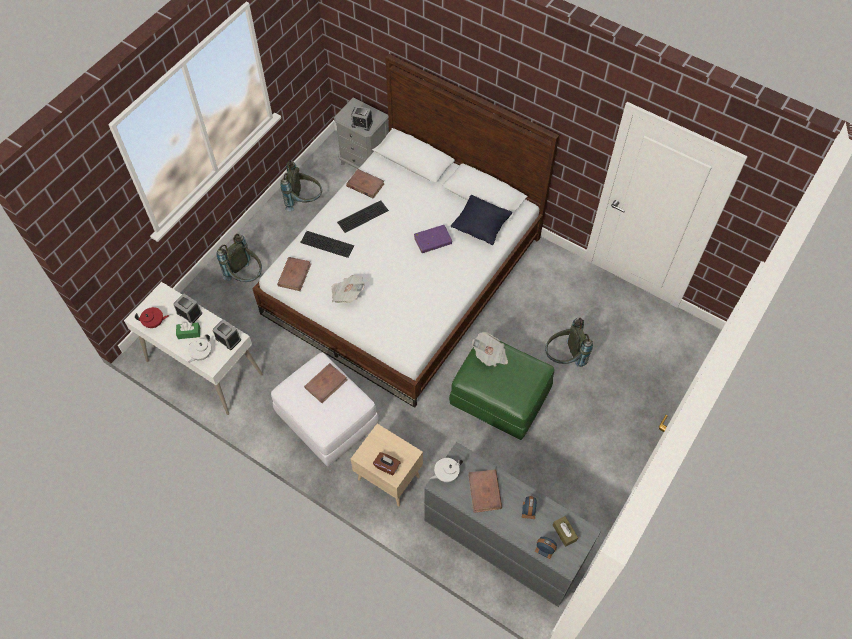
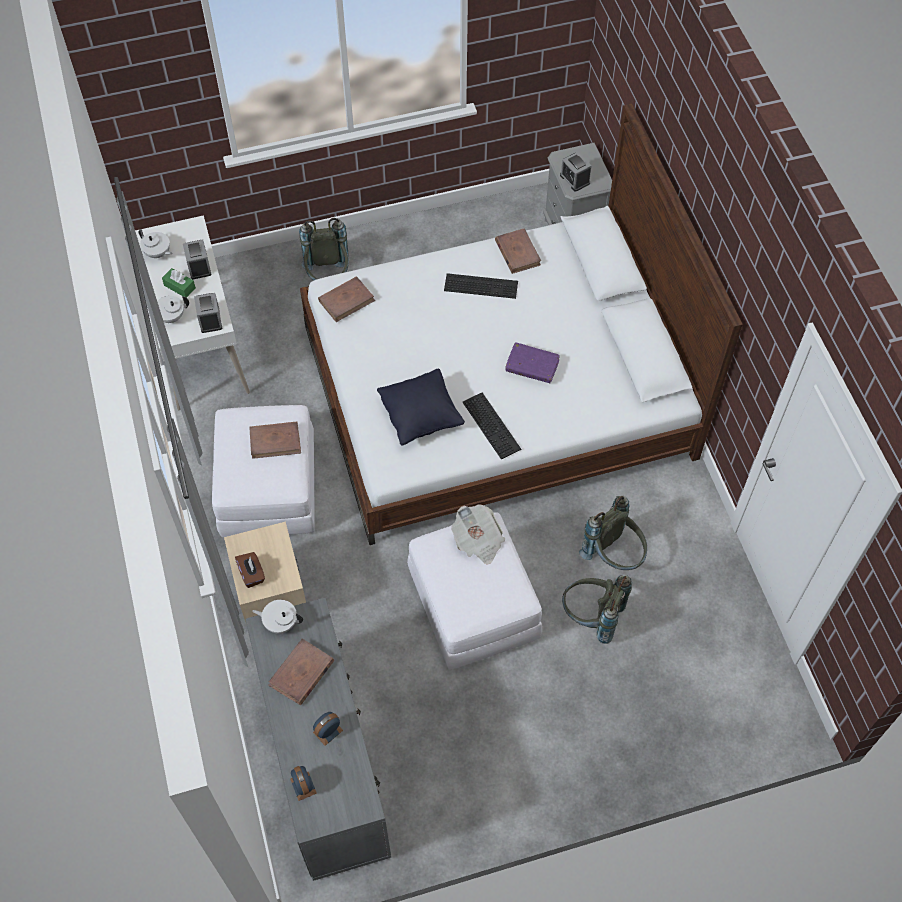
camera: 40 degrees right, 0 degrees up
(154, 323) = (158, 253): red teapot -> white teapot
(304, 201) = (465, 236): grey backpack -> grey backpack (614, 556)
(328, 243) = (414, 290): keyboard -> keyboard (493, 425)
(347, 294) = (382, 360): newspaper -> none
(481, 227) = (604, 388): black pillow -> black pillow (420, 417)
(499, 397) = (472, 605): green ottoman -> white ottoman
(564, 533) = (341, 786): brown tissue box -> none

